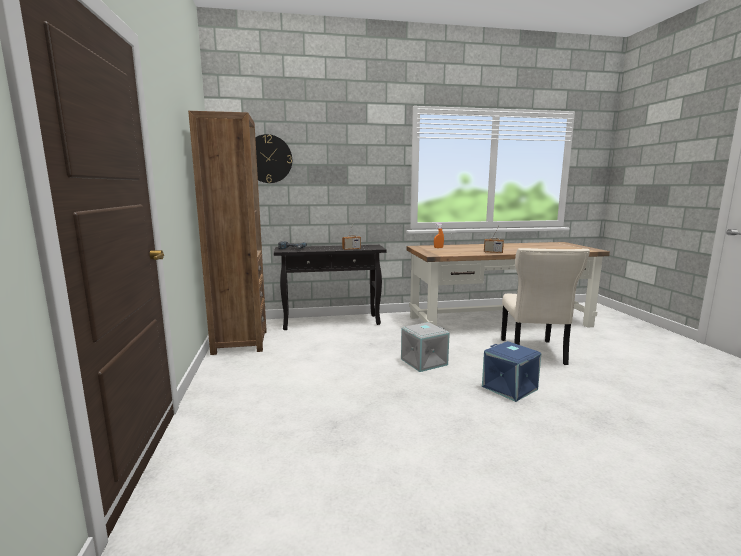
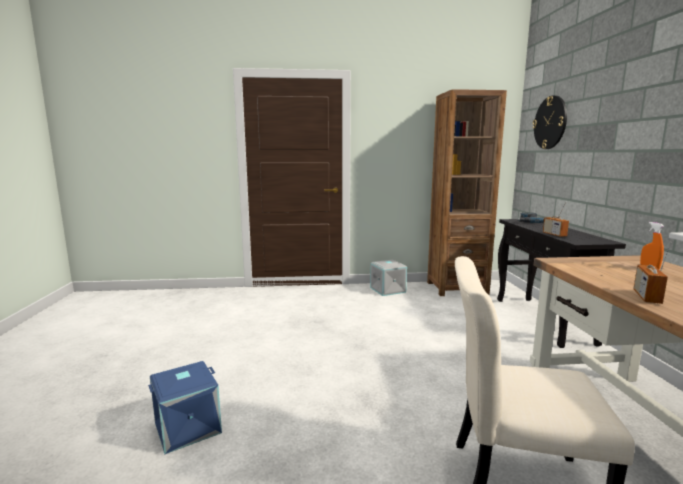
camera: 95 degrees right, 0 degrees up
(423, 361) = (439, 366): grey storage box -> grey storage box (388, 290)
(510, 388) = (370, 415): blue storage box -> blue storage box (187, 428)

